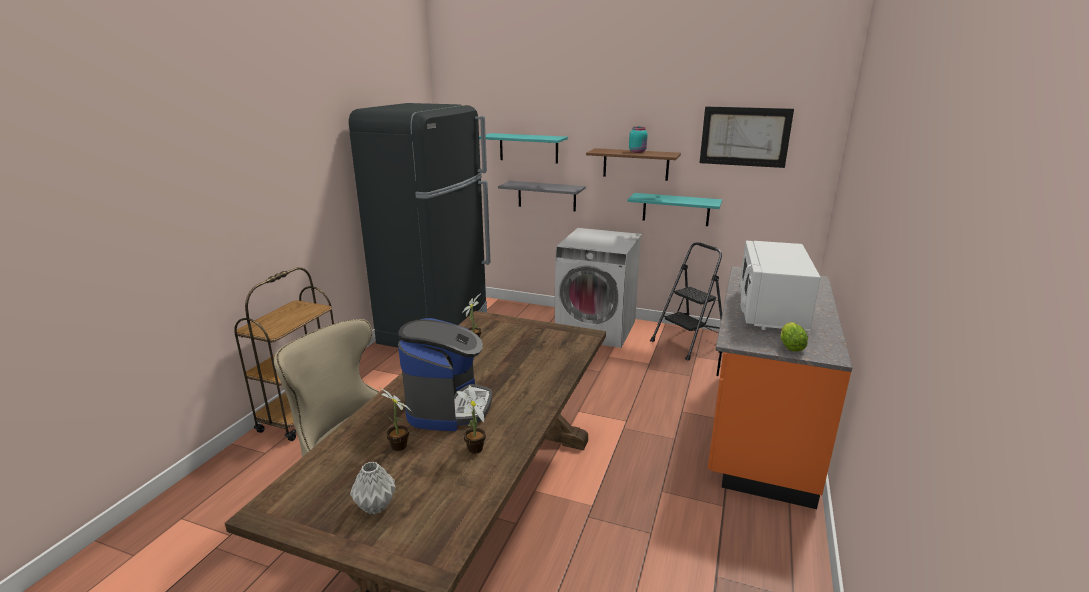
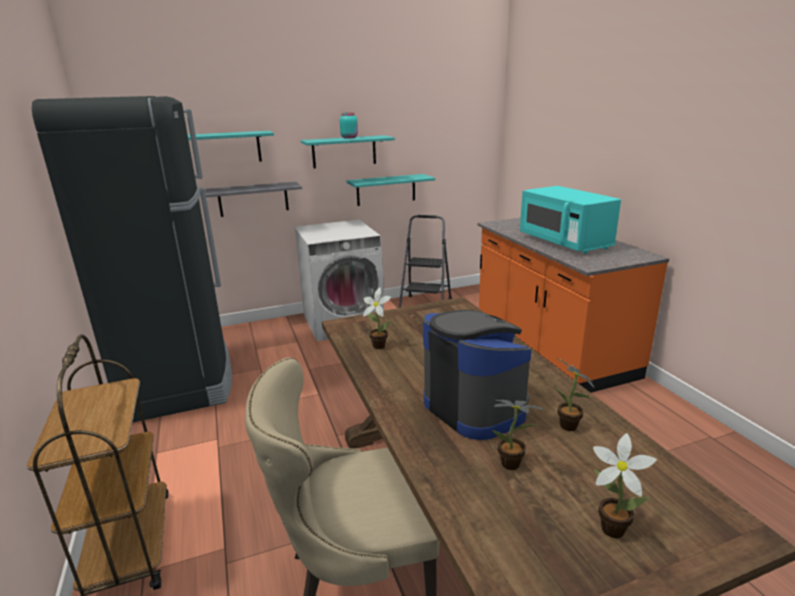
camera: 40 degrees left, 0 degrees up
(375, 507) = (609, 526): grey vase -> potted plant
(635, 164) = (344, 151): brown shelf -> turquoise shelf
(744, 136) = (434, 115): picture -> none
(771, 311) = (564, 242): white microwave -> turquoise microwave
(790, 346) = (619, 257): lettuce -> none

